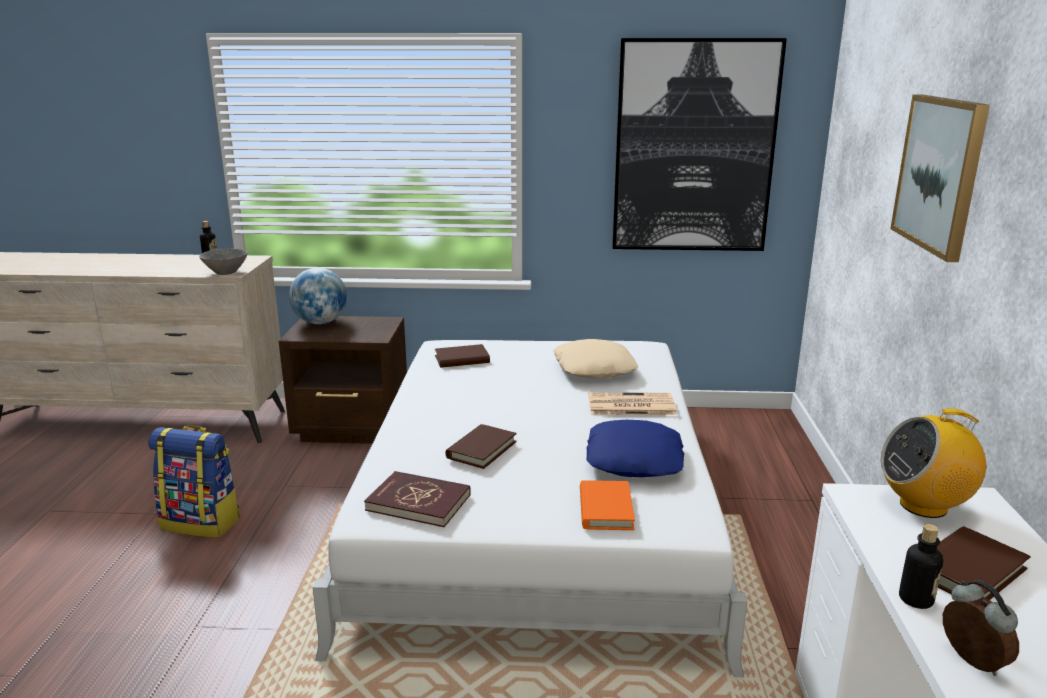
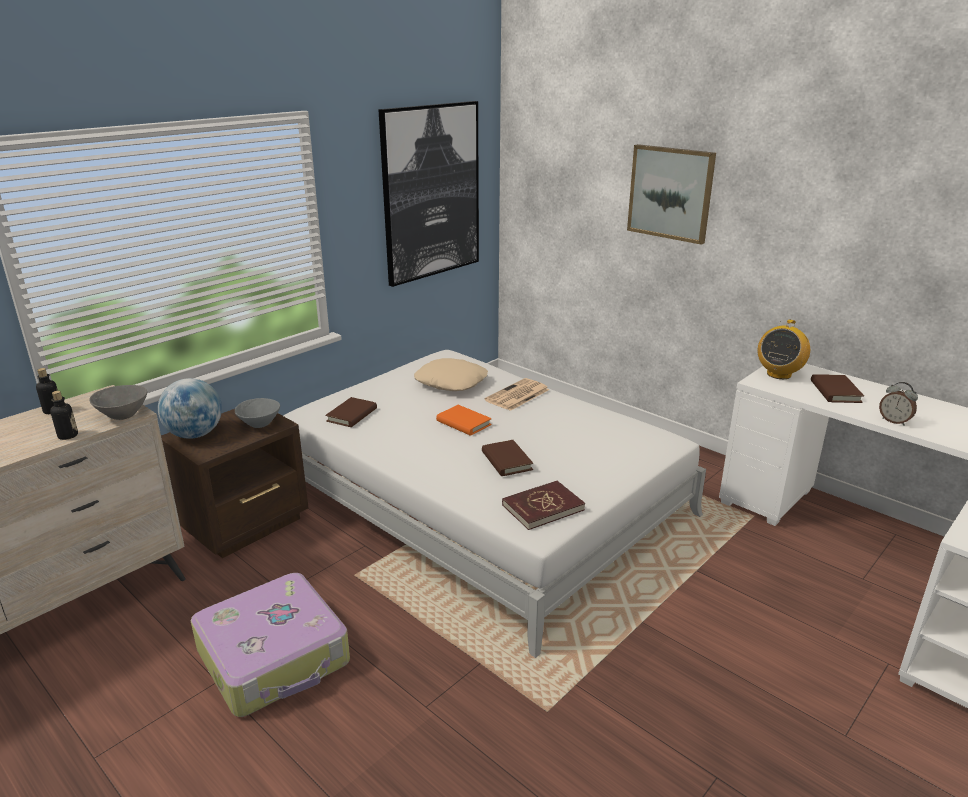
camera: 50 degrees left, 5 degrees up
(202, 522) = (275, 657): backpack -> suitcase
(368, 332) = (259, 423): none -> grey bowl
(605, 509) = (625, 455): orange book -> orange book (463, 423)
(635, 459) = (582, 423): blue pillow -> none
(915, 599) = (847, 410): bottle -> bottle (68, 436)
(970, 662) = (894, 421): alarm clock -> alarm clock turned 150 degrees counterclockwise

